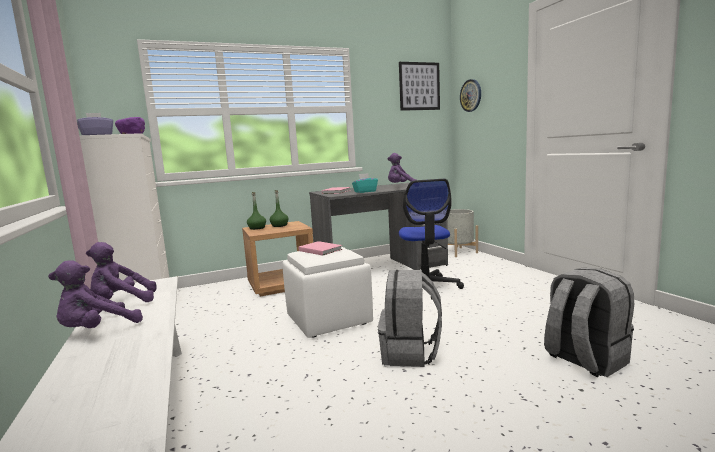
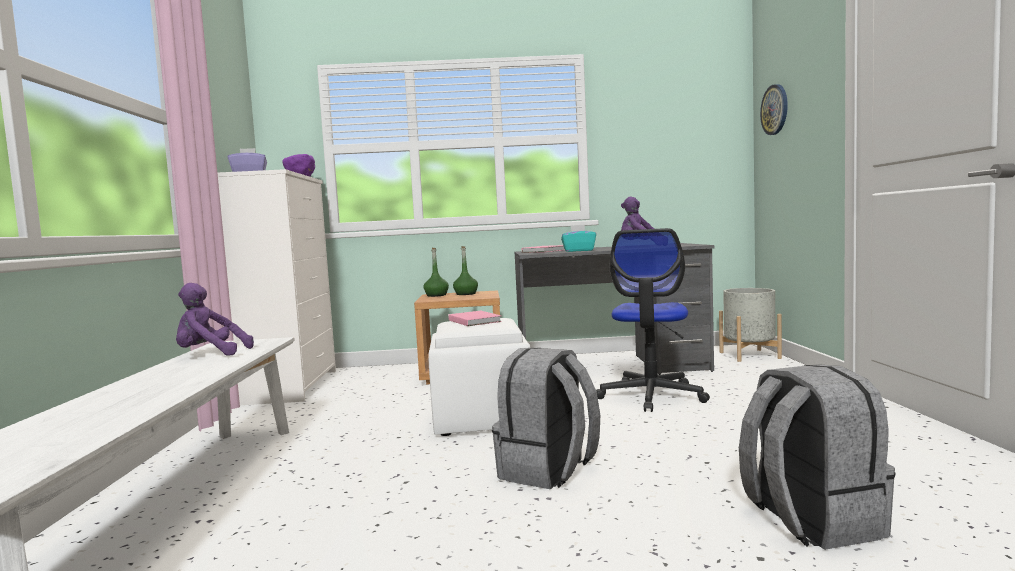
camera: 20 degrees right, 5 degrees down
(97, 330) = (154, 374): purple plush toy -> none
(419, 86) = (695, 101): picture -> none

